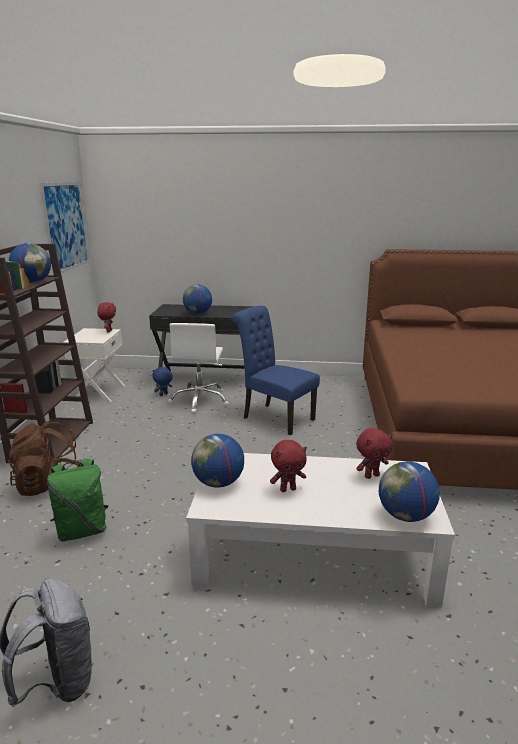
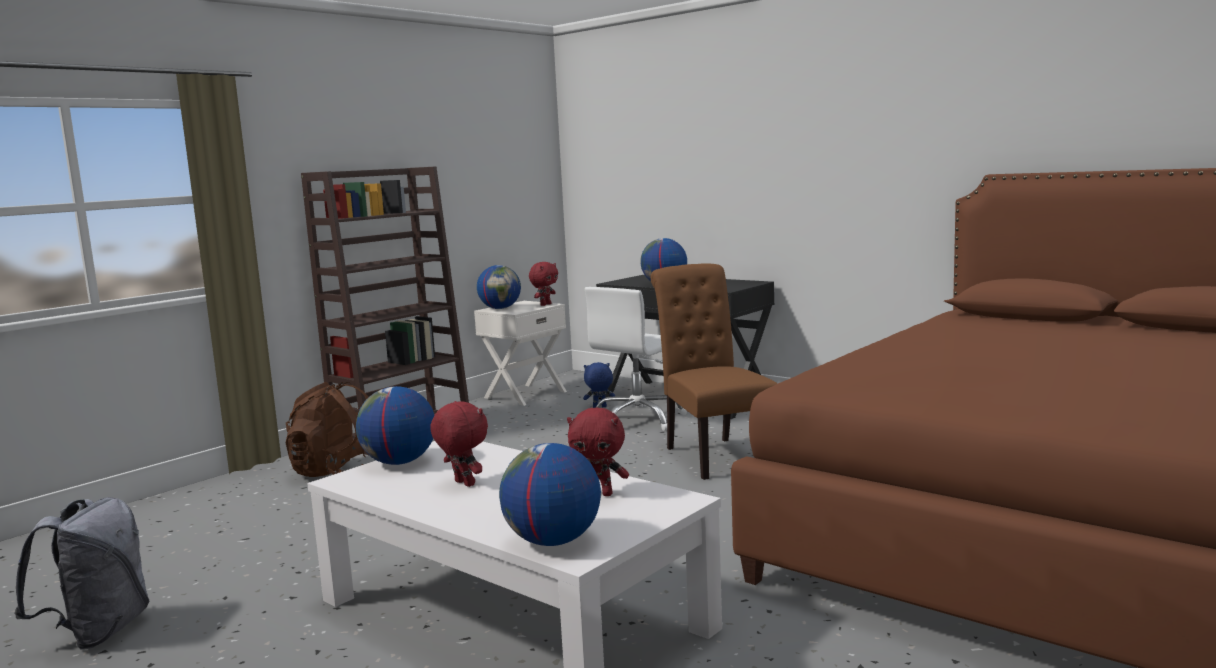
camera: 35 degrees right, 10 degrees down
(33, 282) = (395, 213): globe -> globe (500, 308)
(66, 226) = (508, 156): picture -> none
(82, 531) = (306, 519): green backpack -> none
(274, 417) = (714, 455): blue chair -> brown chair
(288, 489) = (463, 484): red plush toy -> red plush toy turned 150 degrees counterclockwise

